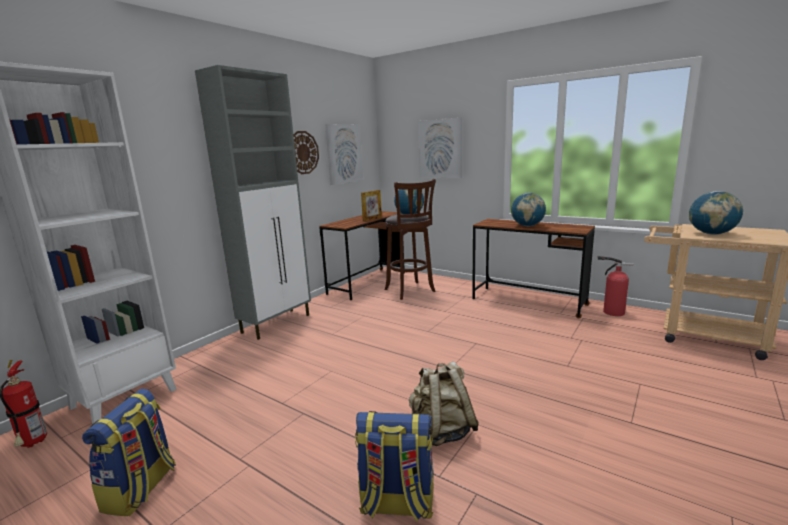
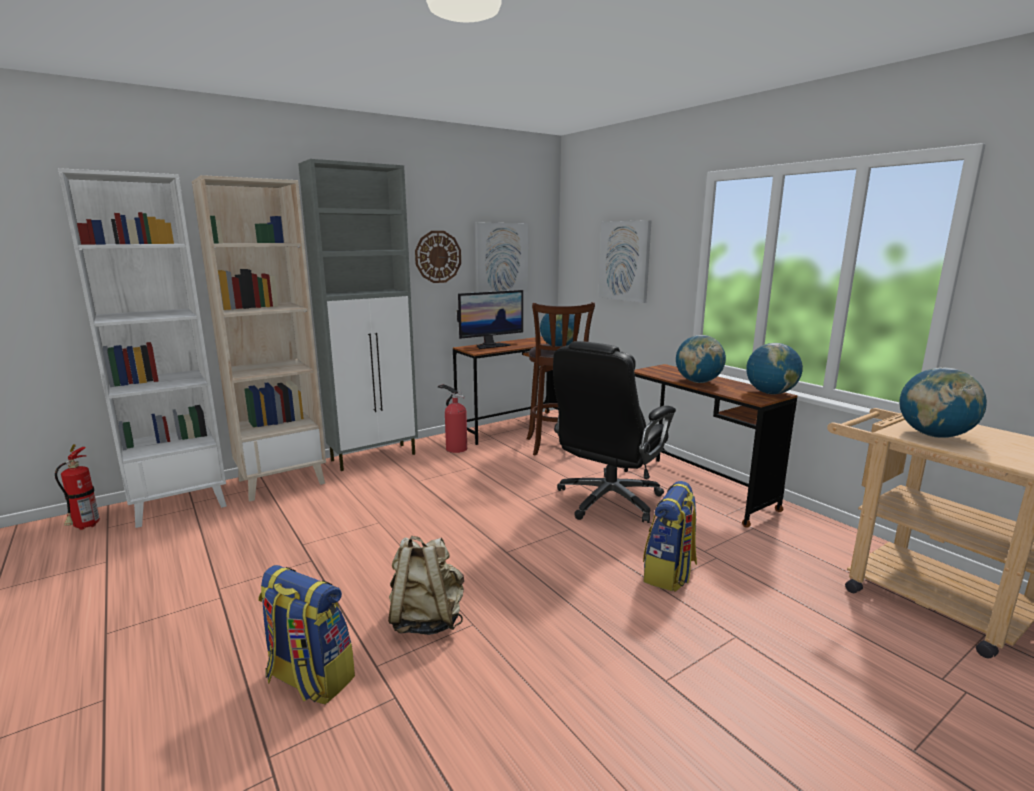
camera: 20 degrees right, 0 degrees up
(141, 489) = (124, 592): backpack -> backpack (669, 573)
(211, 358) = (282, 481): none -> beige bookcase
(347, 221) = (490, 345): none -> monitor
(372, 219) = (522, 346): picture frame -> none
(482, 320) = (608, 501): none -> black office chair
(579, 226) = (770, 393): none -> globe
(611, 312) = (806, 529): fire extinguisher -> fire extinguisher (455, 448)

